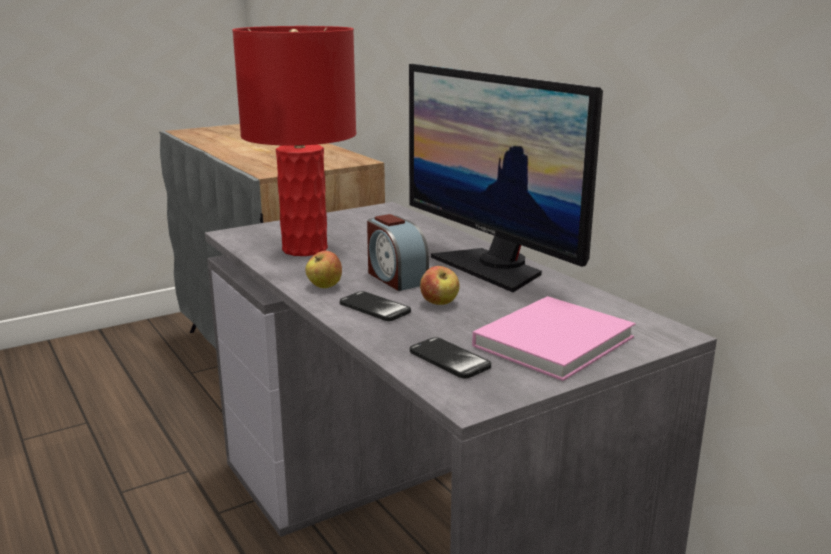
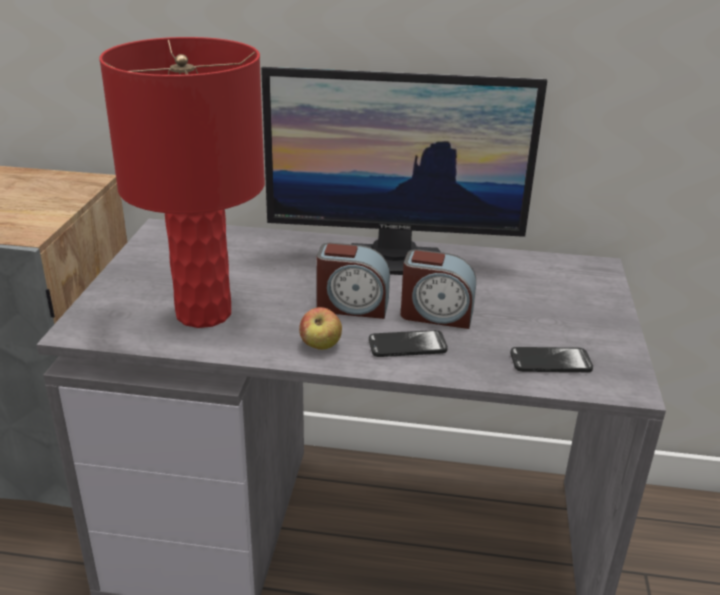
camera: 50 degrees left, 10 degrees up
(439, 303) = (436, 314): apple -> alarm clock
(556, 340) = (563, 307): pink book -> none

